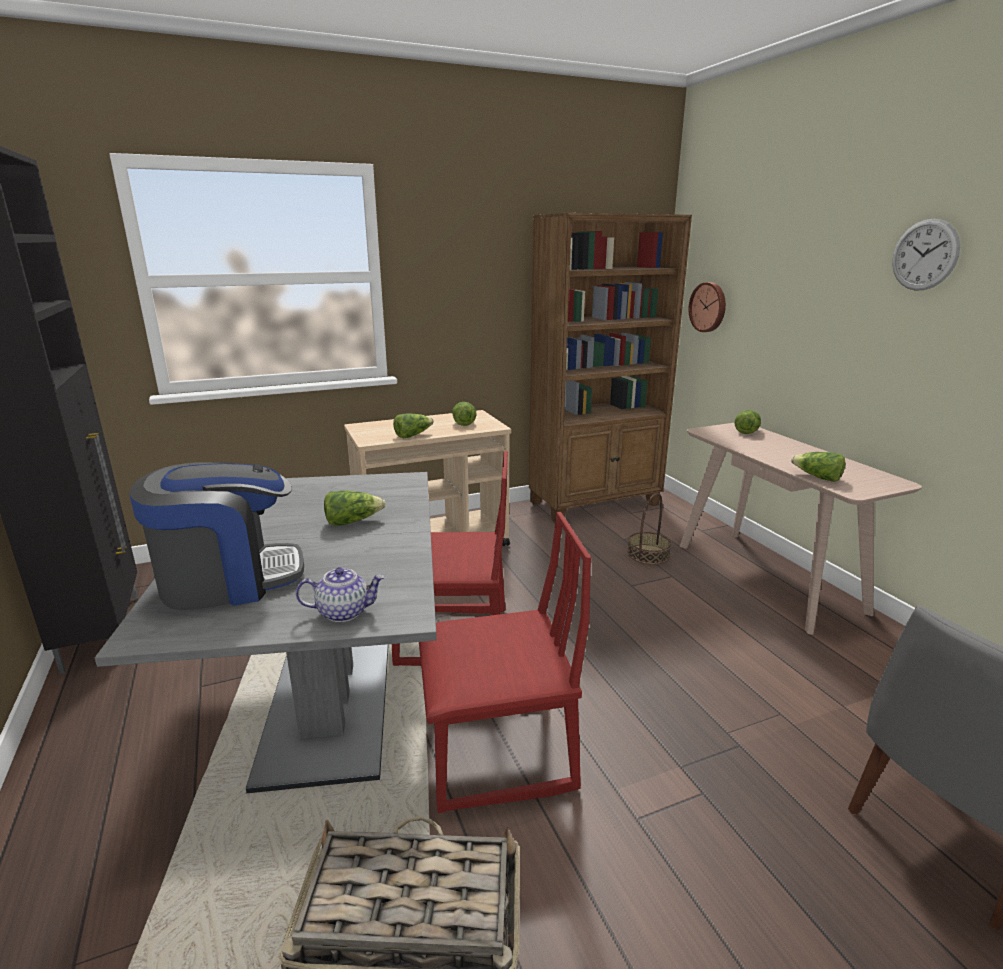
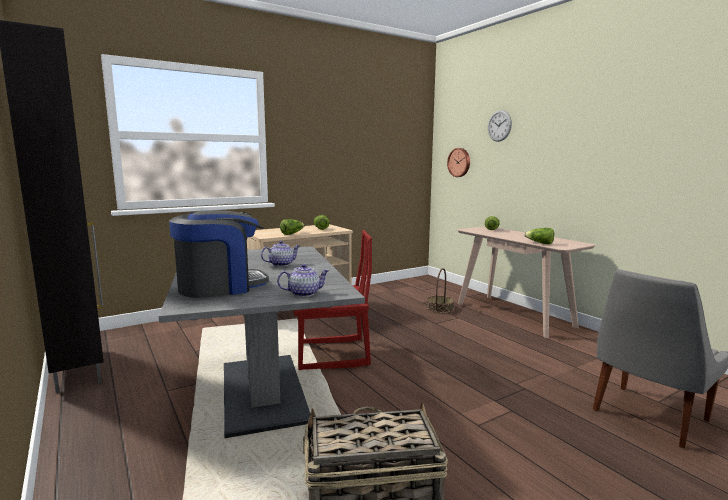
camera: 10 degrees left, 10 degrees down
(352, 521) = (281, 264): lettuce -> teapot
(498, 754) = (383, 405): red chair -> none
(595, 503) = (398, 287): brown bookcase -> none
(924, 255) = (579, 121): wall clock -> wall clock (499, 126)

